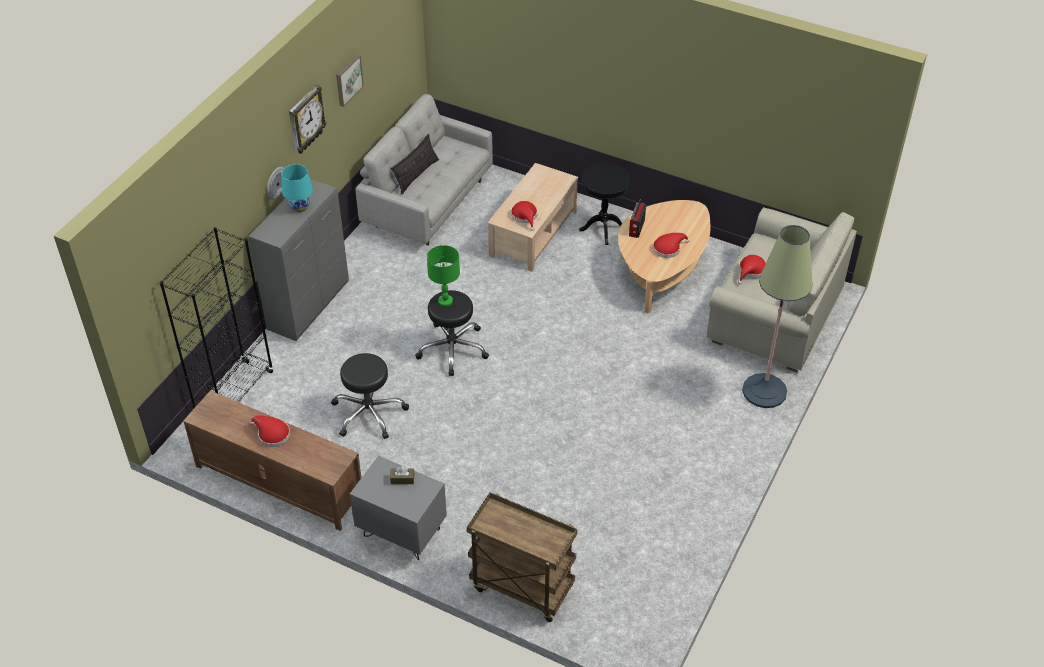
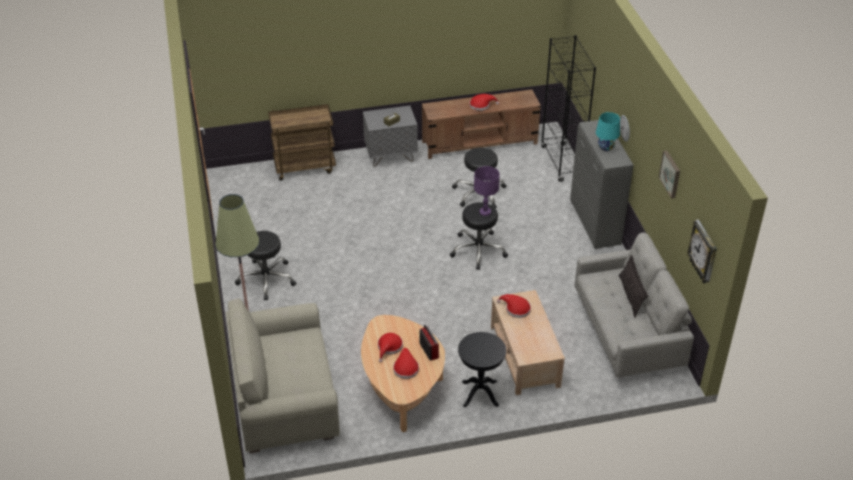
camera: 140 degrees right, 5 degrees down
(305, 120) = (646, 132): wall clock -> wall clock (703, 252)
(445, 301) = (485, 212): green table lamp -> purple table lamp
(699, 448) = (267, 279): none -> black stool
(751, 271) = (306, 351): red hat -> red hat (405, 368)

